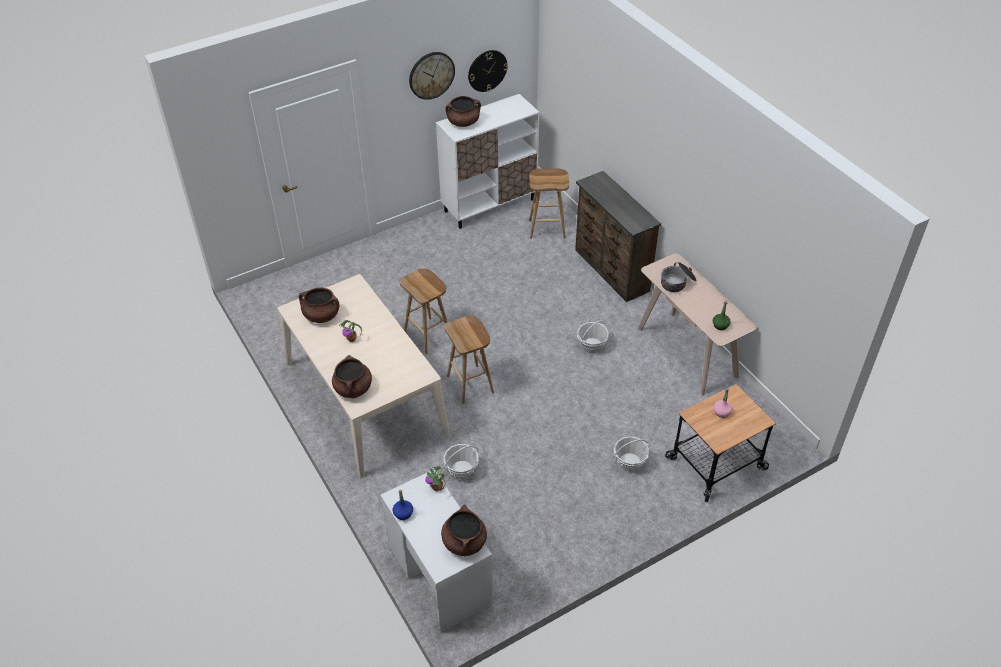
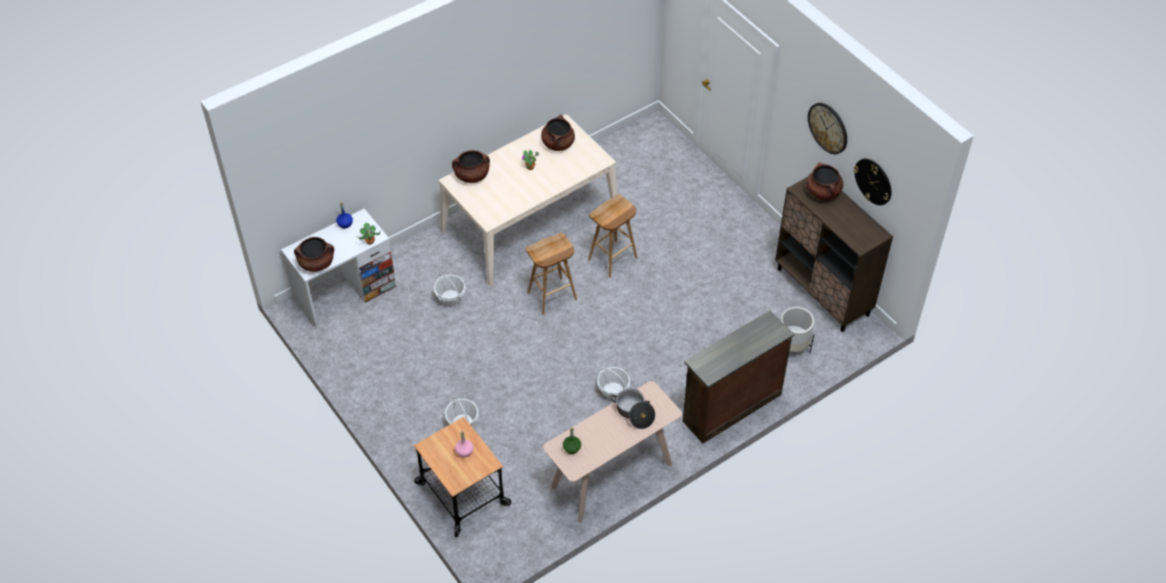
camera: 85 degrees right, 5 degrees up
(490, 205) = (823, 292): white cabinet -> brown cabinet
(547, 228) = (792, 346): brown stool -> white planter

